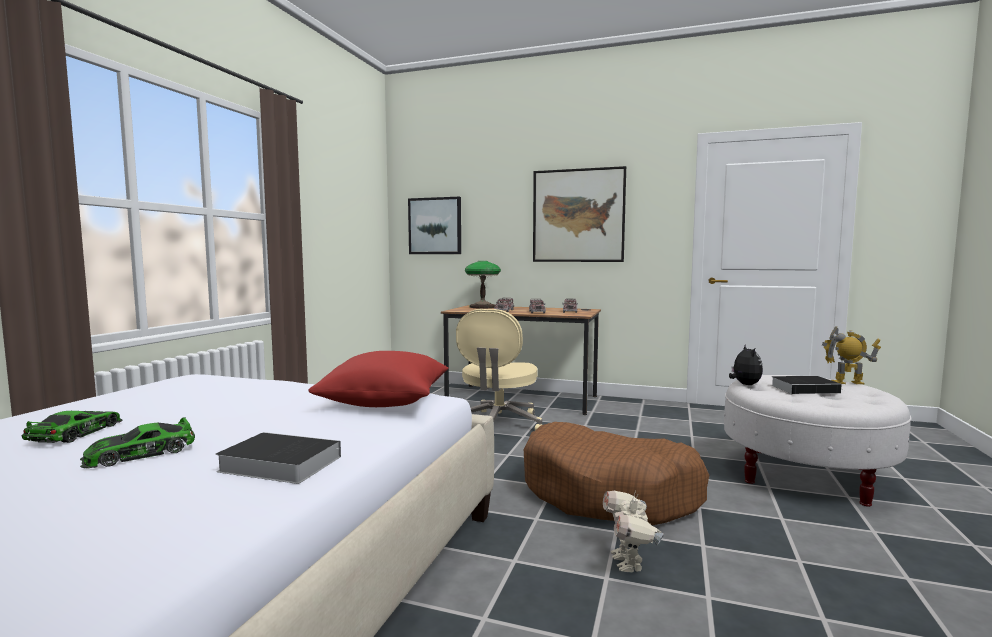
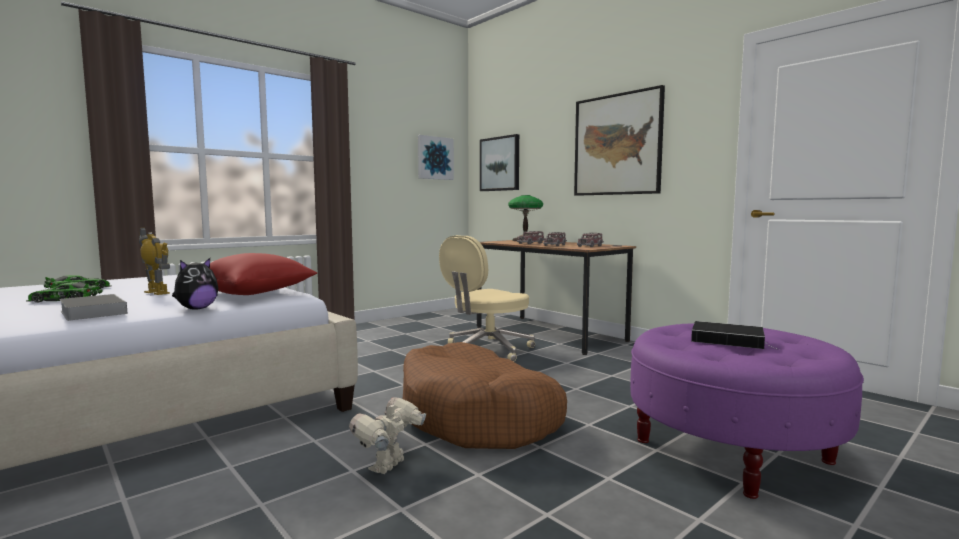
camera: 30 degrees right, 0 degrees up
(363, 217) = (435, 158): none -> picture
(744, 384) = (665, 328): plush toy -> plush toy (196, 309)
(806, 475) = (732, 451): white ottoman -> purple ottoman
(847, 382) = (817, 342): toy robot -> toy robot (157, 292)

